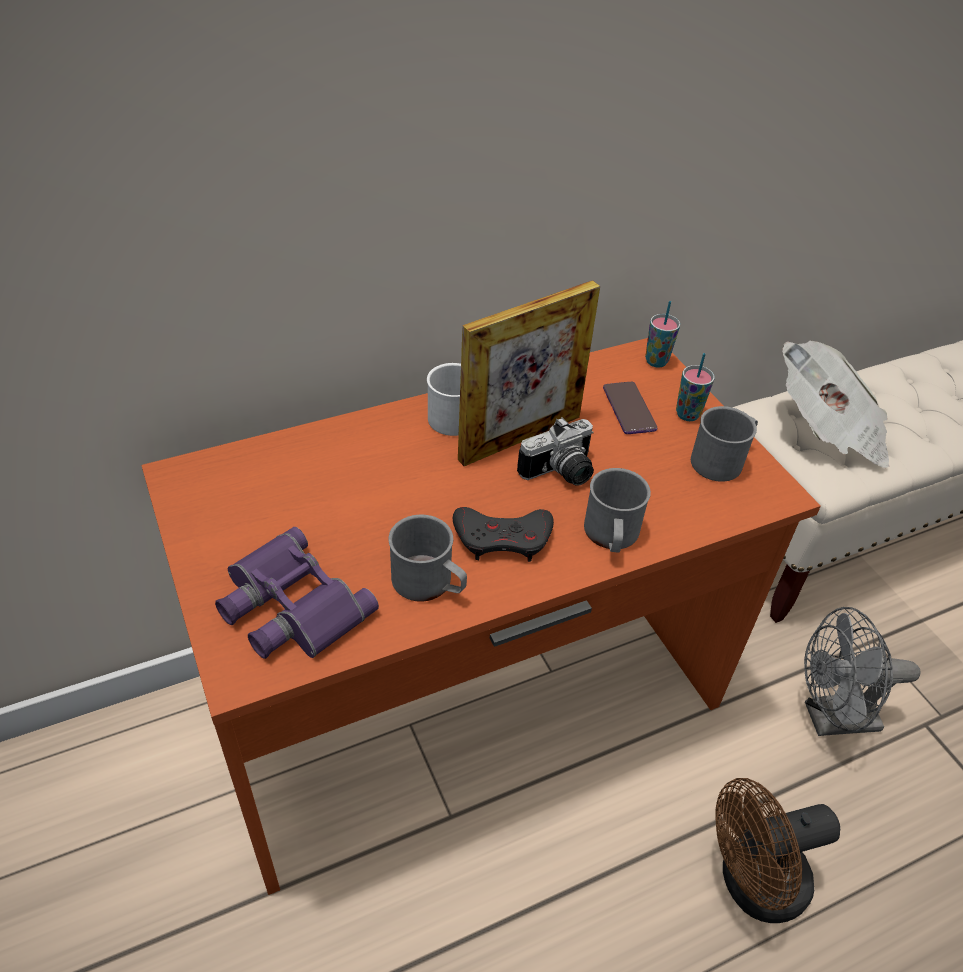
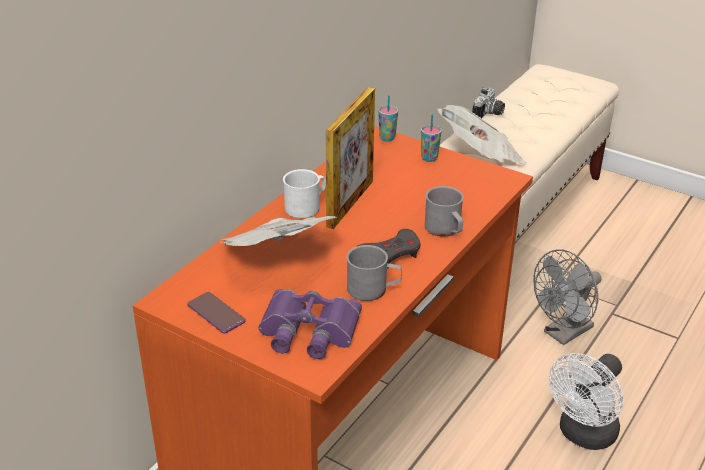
camera: 30 degrees left, 10 degrees down
(361, 474) = (278, 255): none -> newspaper
(561, 474) = (390, 212): camera -> camera (489, 114)
(629, 409) = (395, 167): phone -> phone (216, 313)
(722, 460) = (467, 173): grey mug -> none
(751, 884) = (583, 435): brown fan -> white fan

